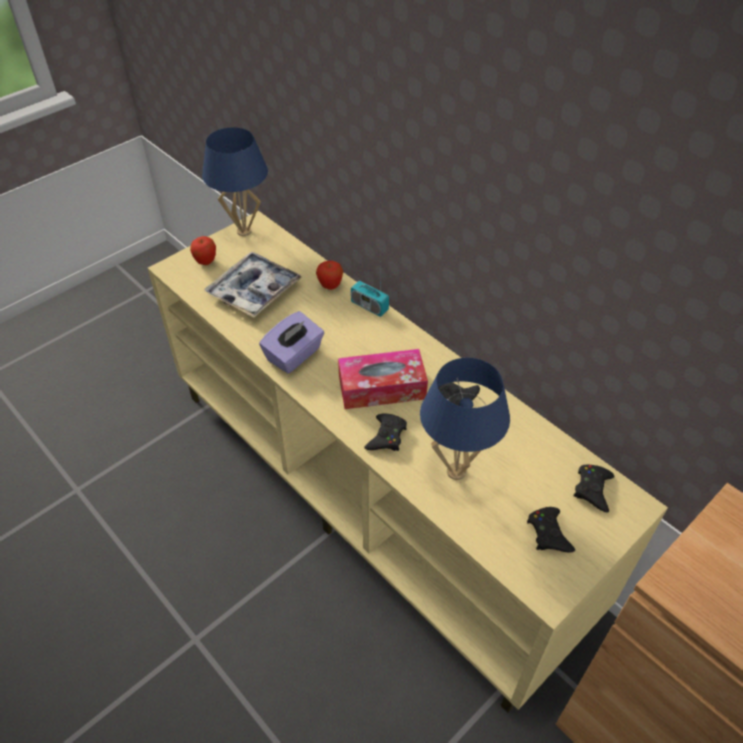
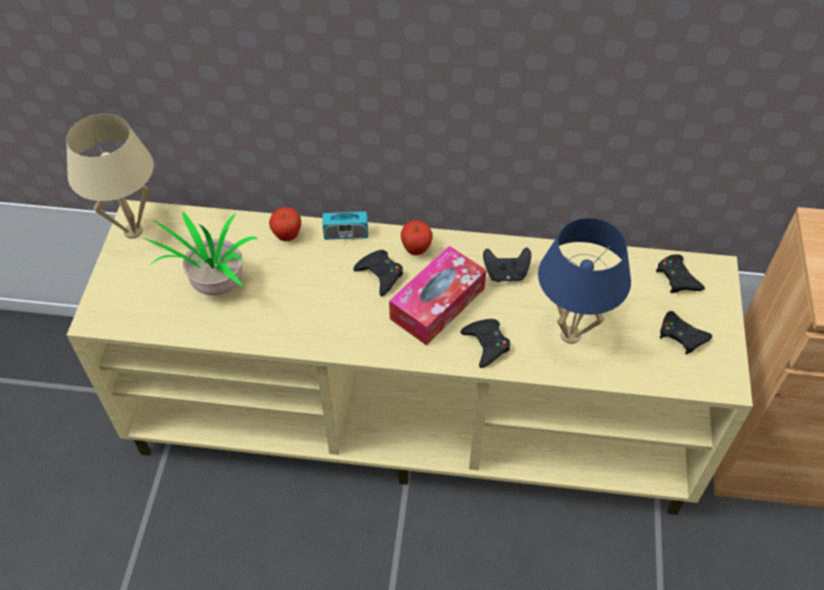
camera: 40 degrees left, 5 degrees up
(206, 262) = (128, 289): apple -> apple (416, 250)
(244, 231) = (132, 231): blue table lamp -> beige table lamp
(254, 291) = (215, 287): tray -> potted plant
(294, 355) = (327, 326): purple tissue box -> none
(363, 345) = (380, 274): none -> black game controller

